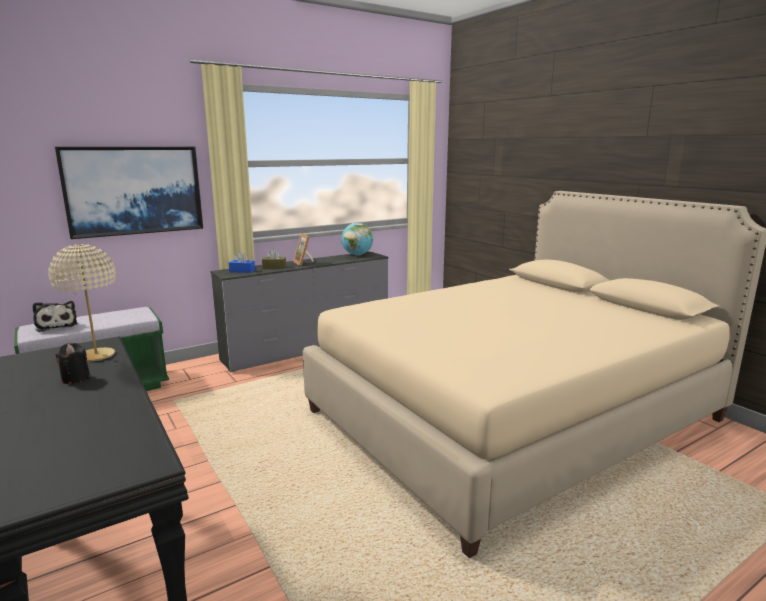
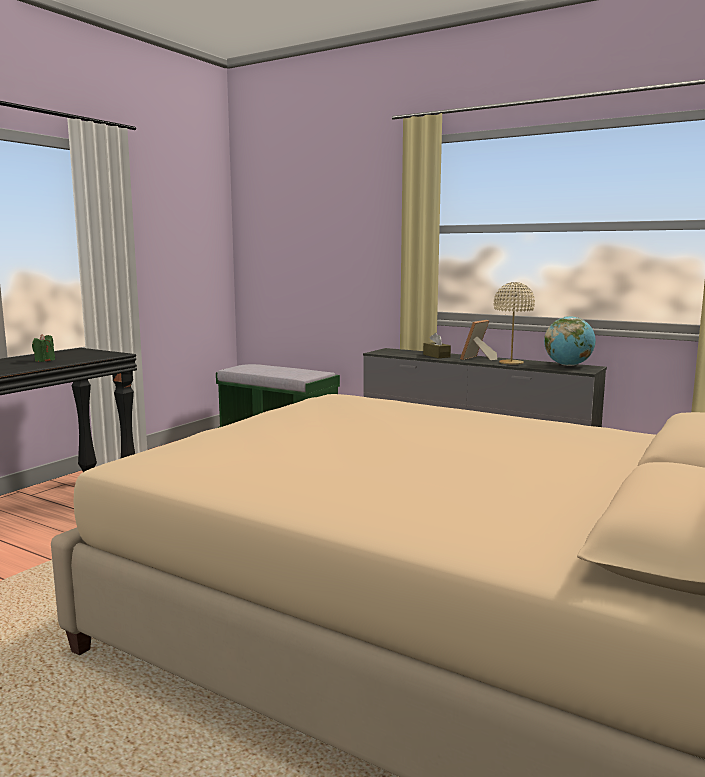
camera: 65 degrees right, 5 degrees down
(56, 325) = (255, 367): plush toy -> none
(76, 378) = (44, 360): black candle -> green candle
(97, 356) = (89, 356): beige table lamp -> beige table lamp (511, 363)
(134, 190) = (342, 255): picture -> none
(242, 271) = (401, 352): blue tissue box -> none

